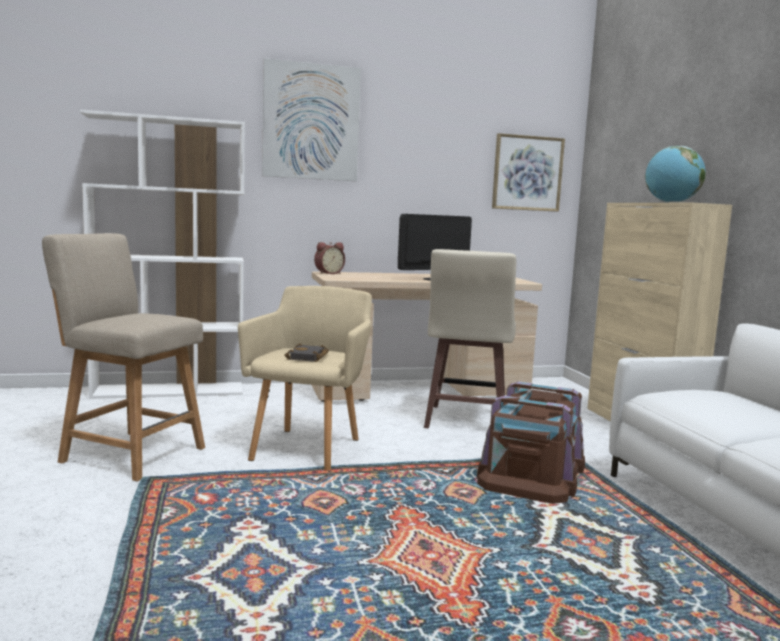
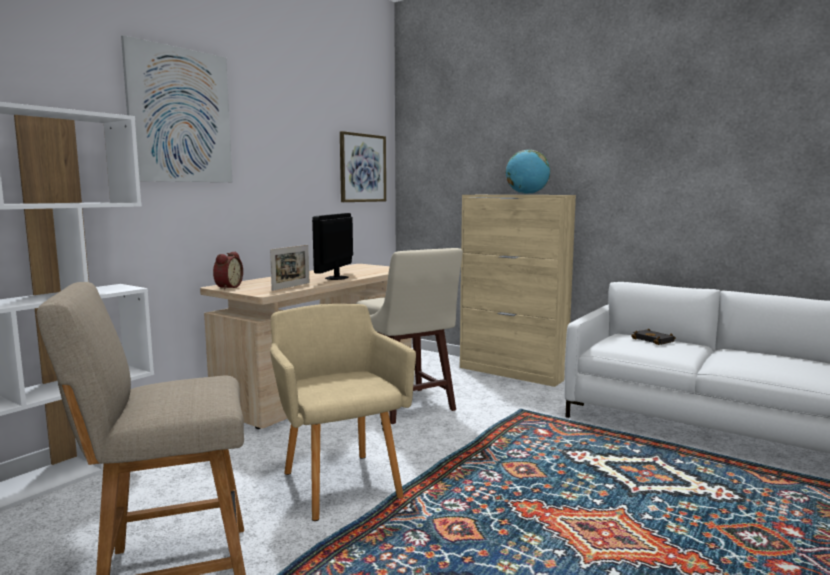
camera: 40 degrees left, 0 degrees up
(308, 357) = (347, 386): black book -> black book (654, 340)
(373, 278) = (291, 286): none -> picture frame
(531, 473) = (527, 435): brown storage box -> none

